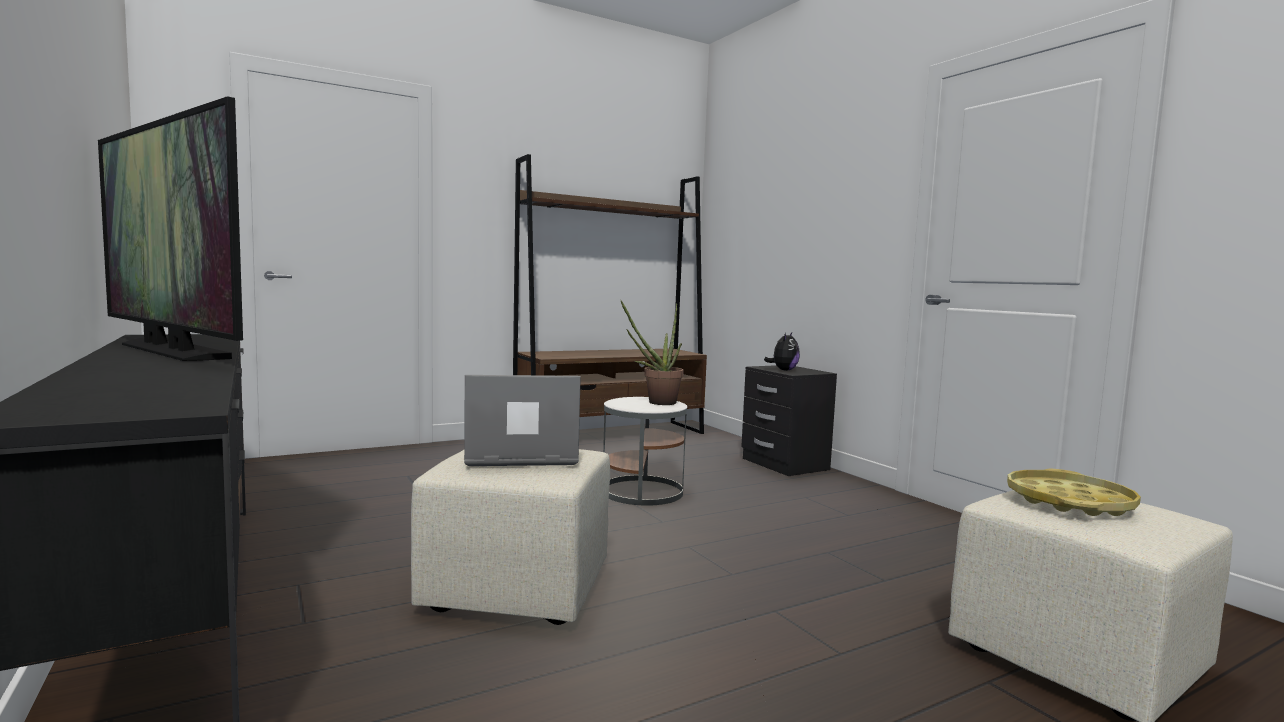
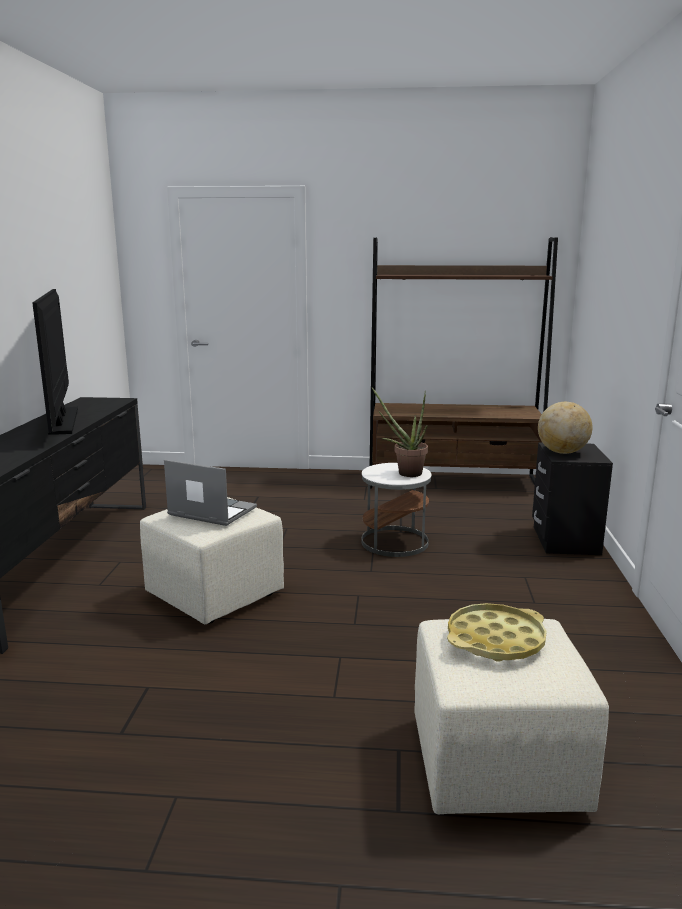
camera: 35 degrees right, 10 degrees up
(783, 370) = (562, 452): plush toy -> globe

